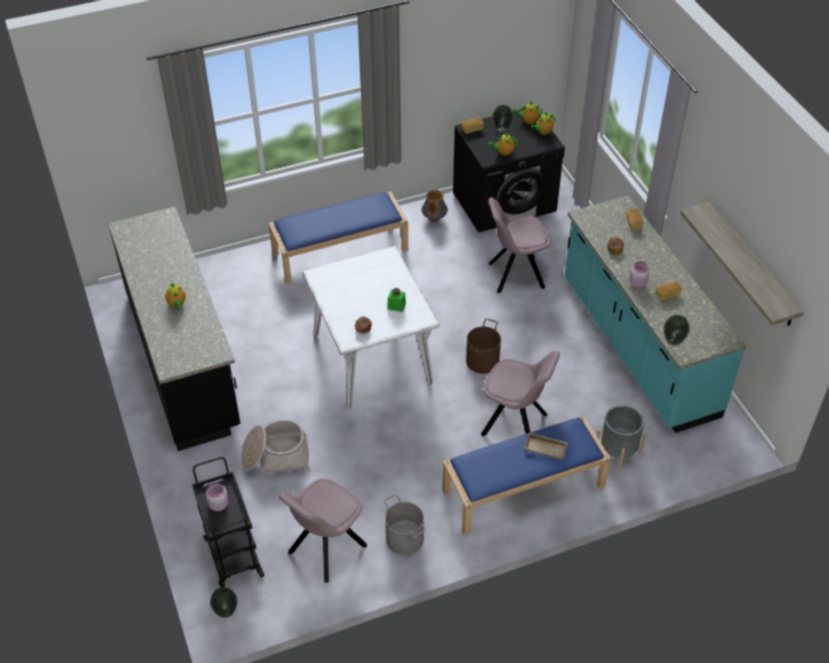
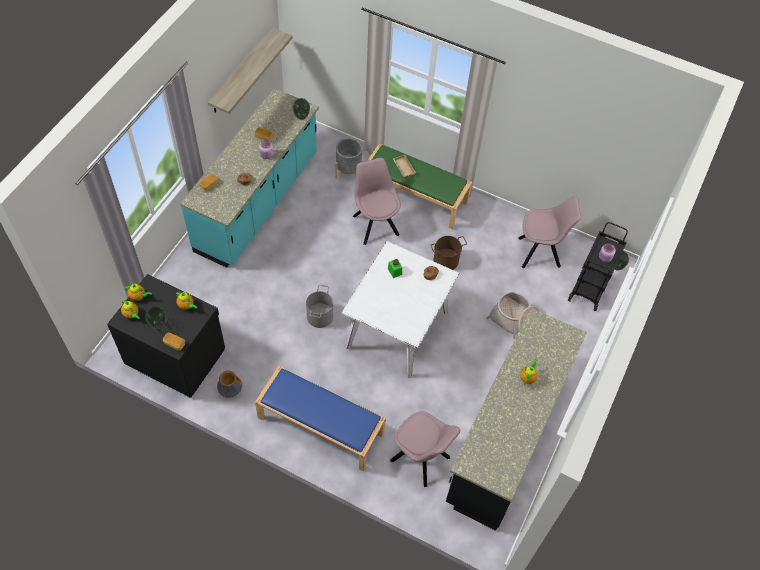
camera: 135 degrees left, 10 degrees up
(404, 539) = (497, 224): grey bucket -> grey bucket (320, 316)
(483, 361) = (342, 270): brown bucket -> brown bucket (445, 260)
(515, 275) = (248, 302): pink chair -> pink chair (420, 459)
(522, 489) = (415, 196): blue bench -> green bench

